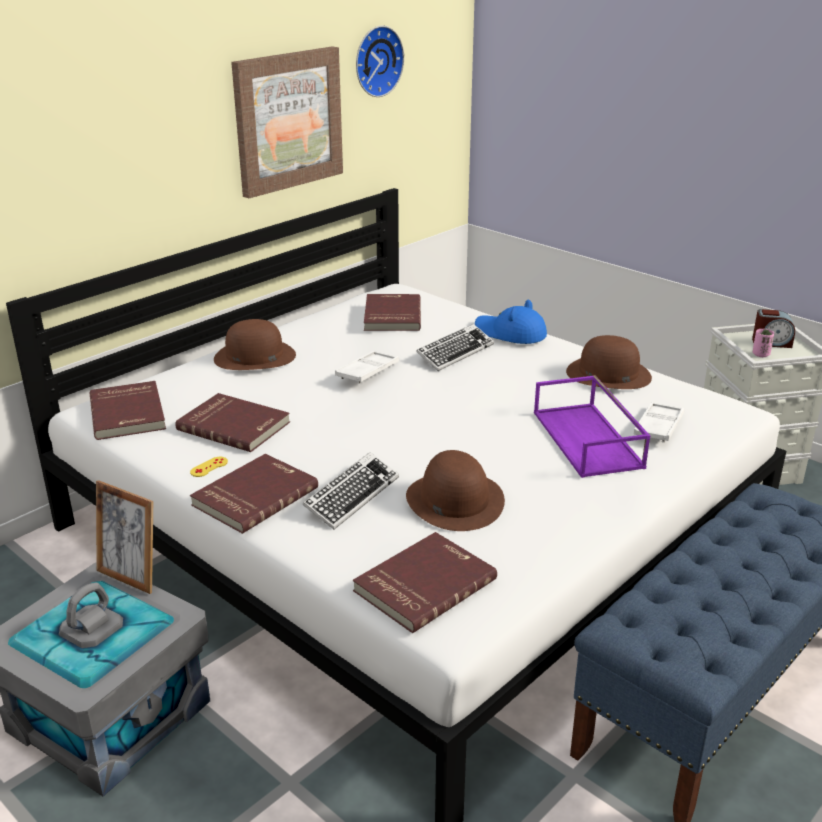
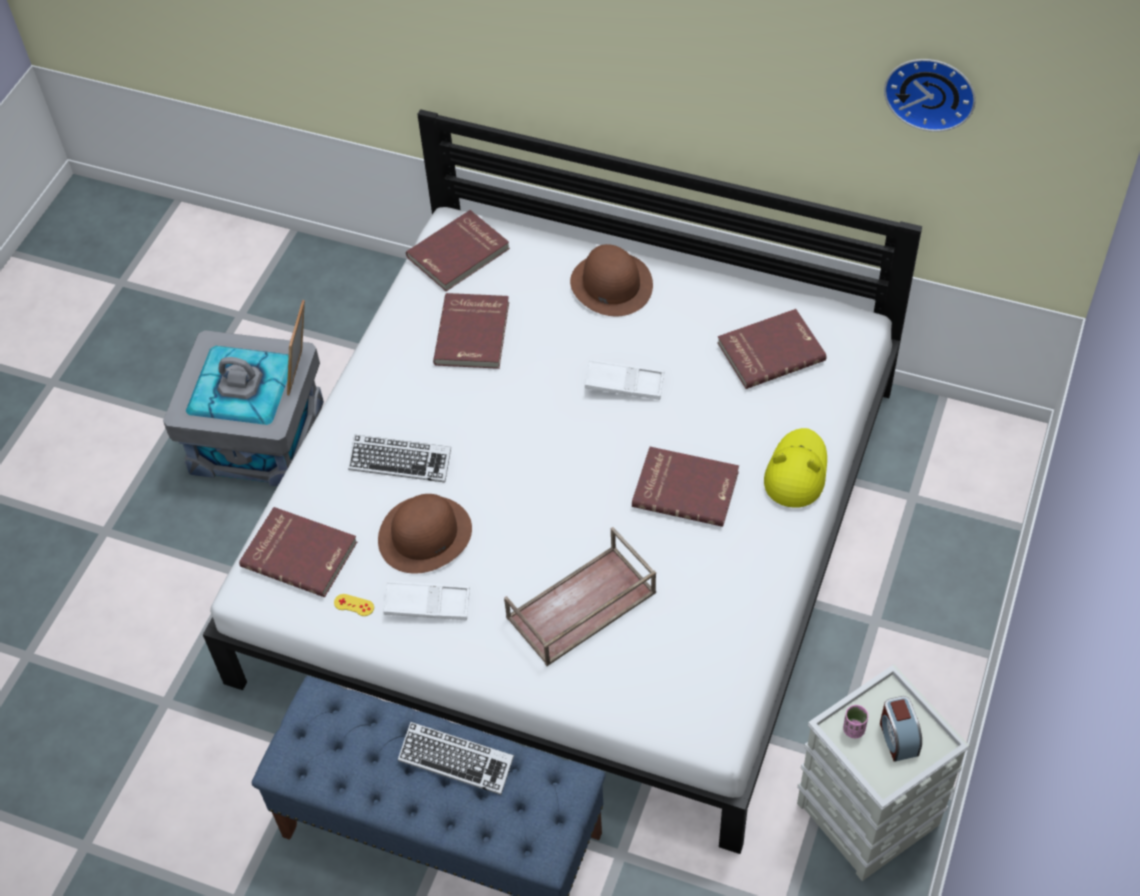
camera: 70 degrees right, 25 degrees up
(209, 467) = (401, 349): yellow game controller -> yellow game controller (354, 605)
(253, 496) = (372, 398): red book -> red book (686, 488)
(288, 120) = (773, 97): picture -> none
(455, 352) = (712, 439): keyboard -> keyboard (456, 760)
(510, 333) = (796, 471): blue hat -> yellow hat
(589, 440) = (581, 607): purple tray -> brown tray
(608, 374) = (740, 590): brown hat -> none
(658, 427) = (638, 661): white tray -> white tray (427, 604)

